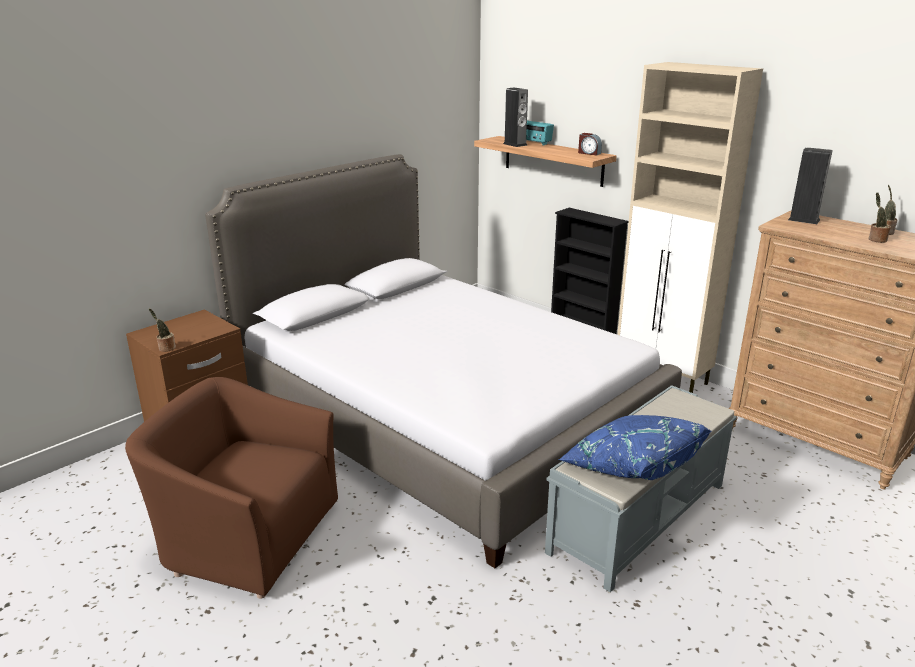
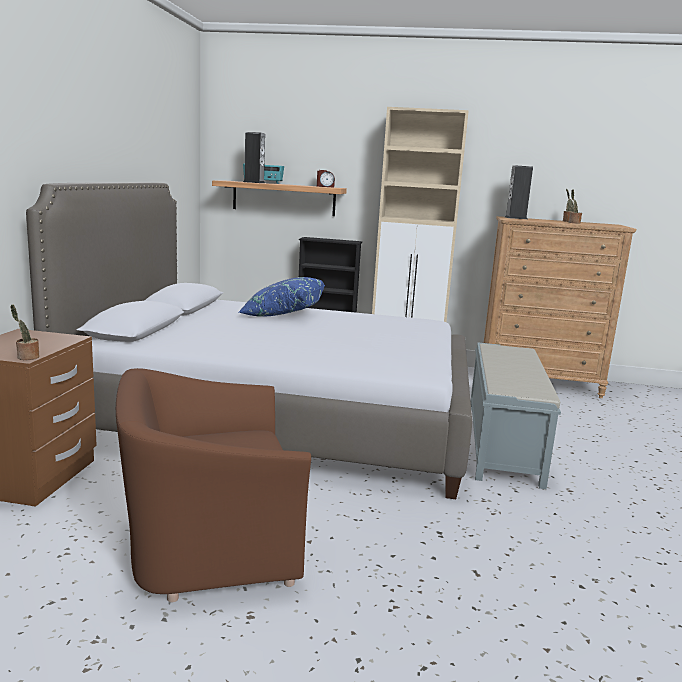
camera: 35 degrees left, 10 degrees down
(631, 467) = (531, 383): blue pillow -> blue pillow (282, 314)

